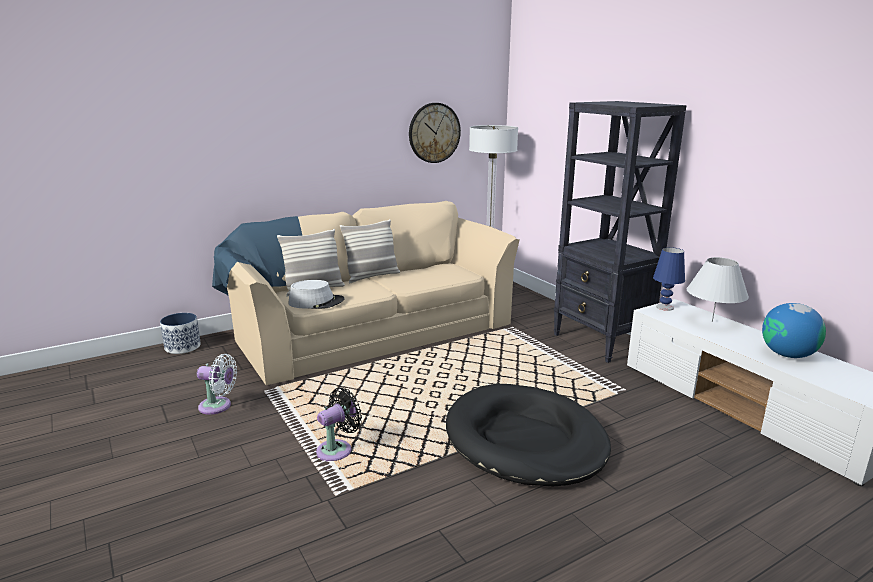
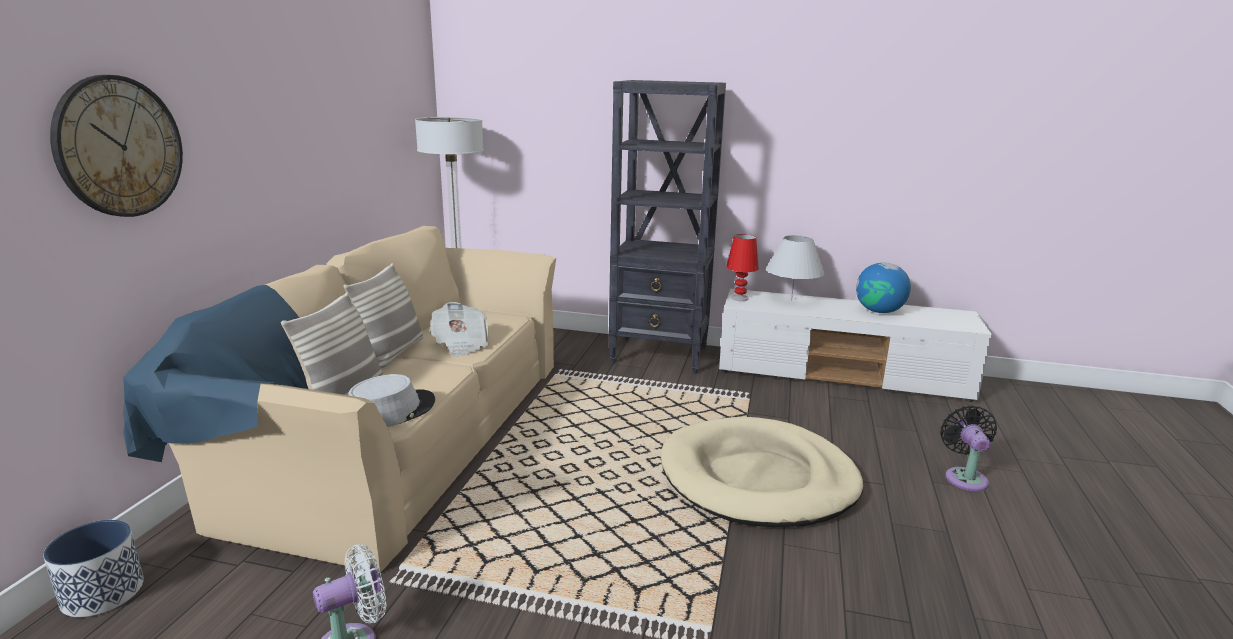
camera: 45 degrees left, 0 degrees up
(337, 449) = (617, 596): black fan -> black fan (964, 477)
(409, 281) = (460, 344): none -> newspaper
(434, 133) = (376, 131): wall clock -> wall clock (119, 147)
(525, 440) = (758, 478): black dog bed -> beige dog bed
(664, 307) = (739, 298): blue table lamp -> red table lamp

